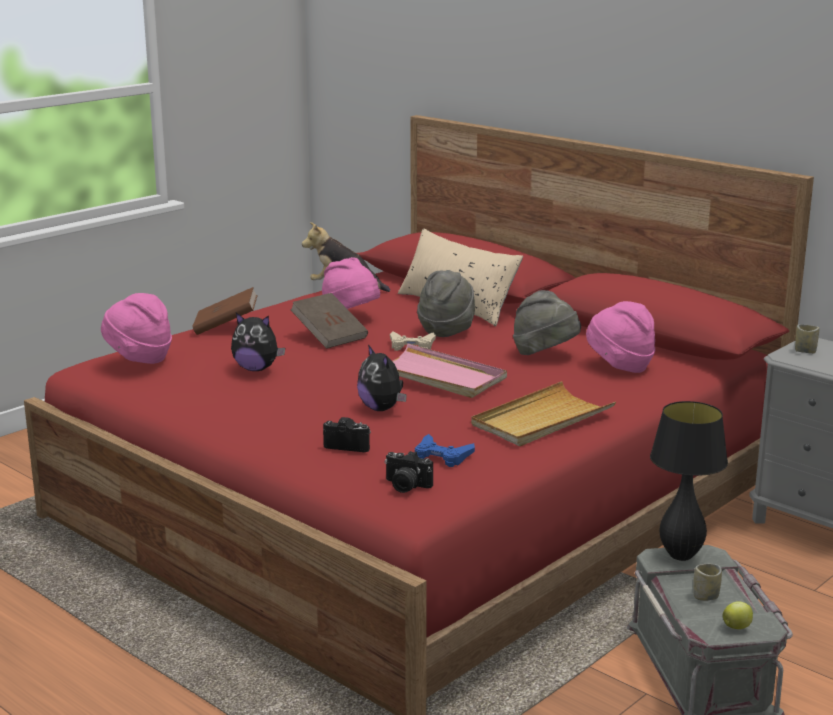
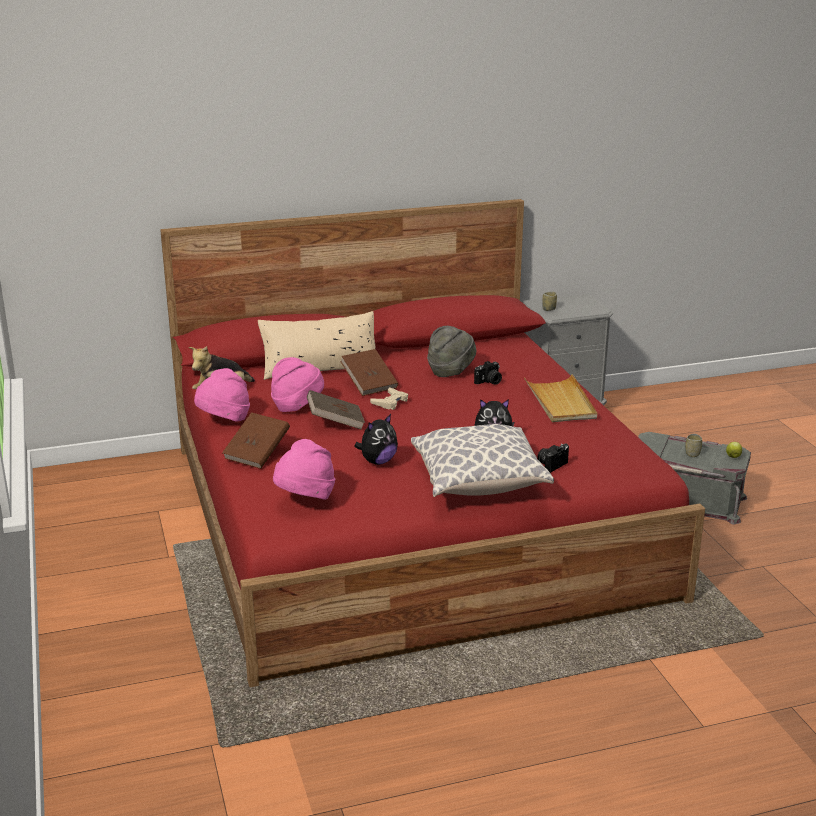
camera: 60 degrees left, 5 degrees up
(265, 422) = (479, 482): none -> pillow
(406, 486) = (626, 464): camera -> camera (489, 382)
(438, 376) = (460, 409): pink tray -> none
(442, 456) = (590, 443): blue game controller -> none
(447, 329) = (369, 384): grey hat -> brown book
(619, 366) = (497, 359): pink hat -> pink hat (224, 420)
(681, 556) = (648, 444): black table lamp -> none

